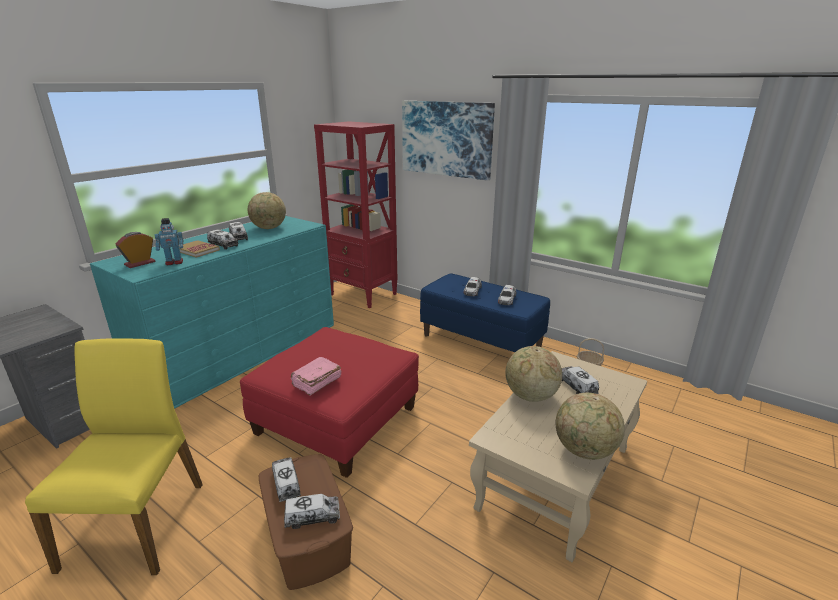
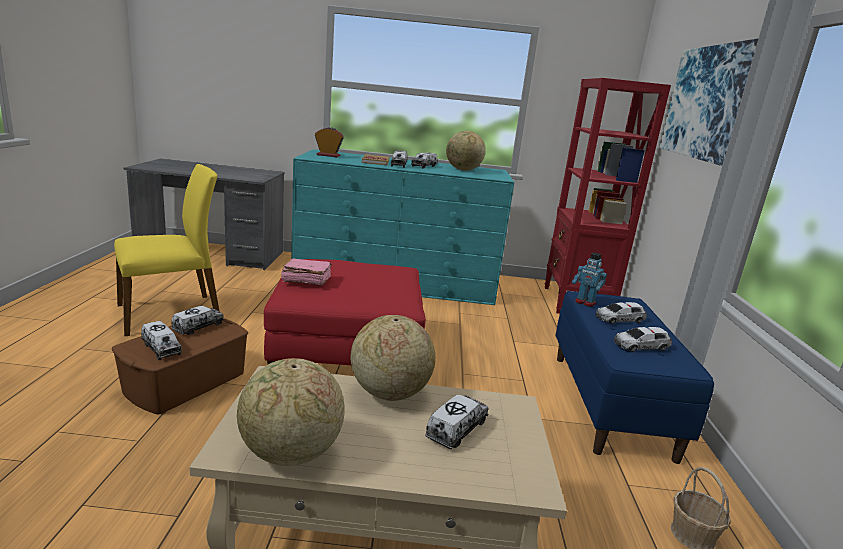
camera: 55 degrees right, 5 degrees down
(174, 262) = (342, 160): toy robot -> toy robot (585, 303)

